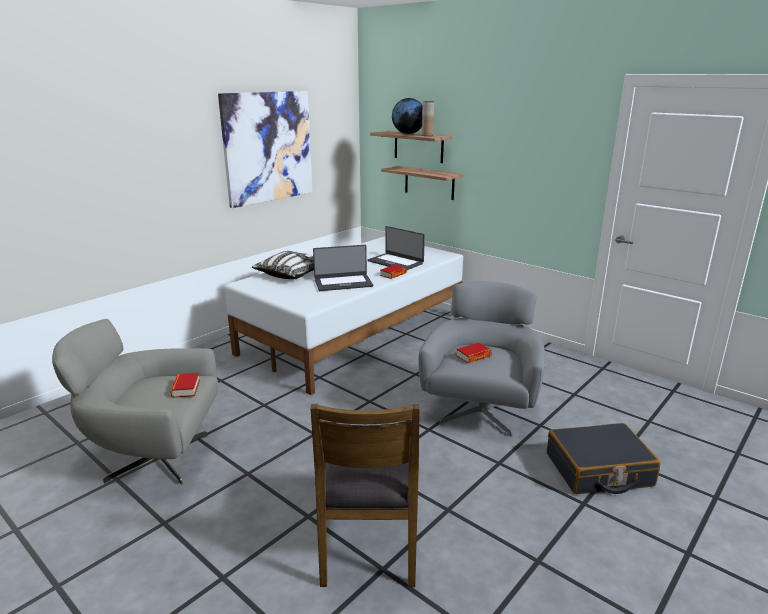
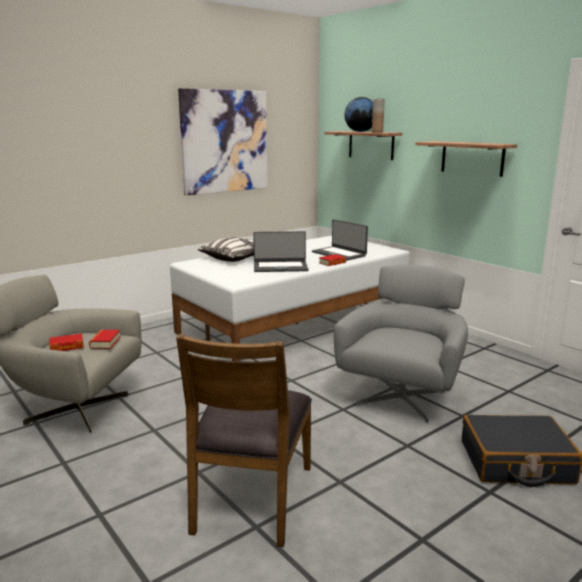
camera: 10 degrees right, 5 degrees down
(429, 182) = (380, 180): shelf -> shelf (472, 158)
(473, 356) = (392, 336): book -> book (67, 347)

